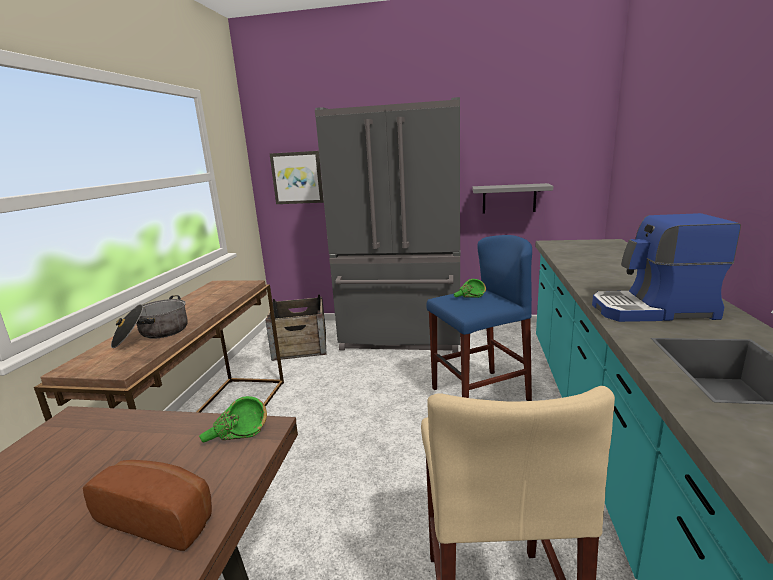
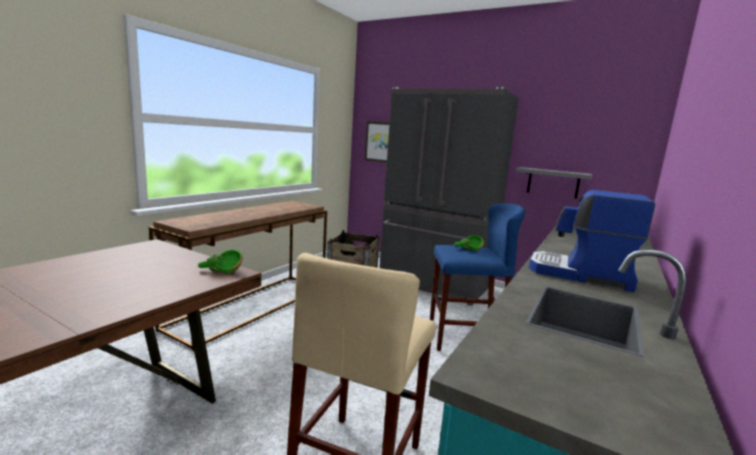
camera: 20 degrees right, 5 degrees down
(153, 334) = (226, 217): cooking pot -> none
(161, 516) = (150, 288): bread -> none

